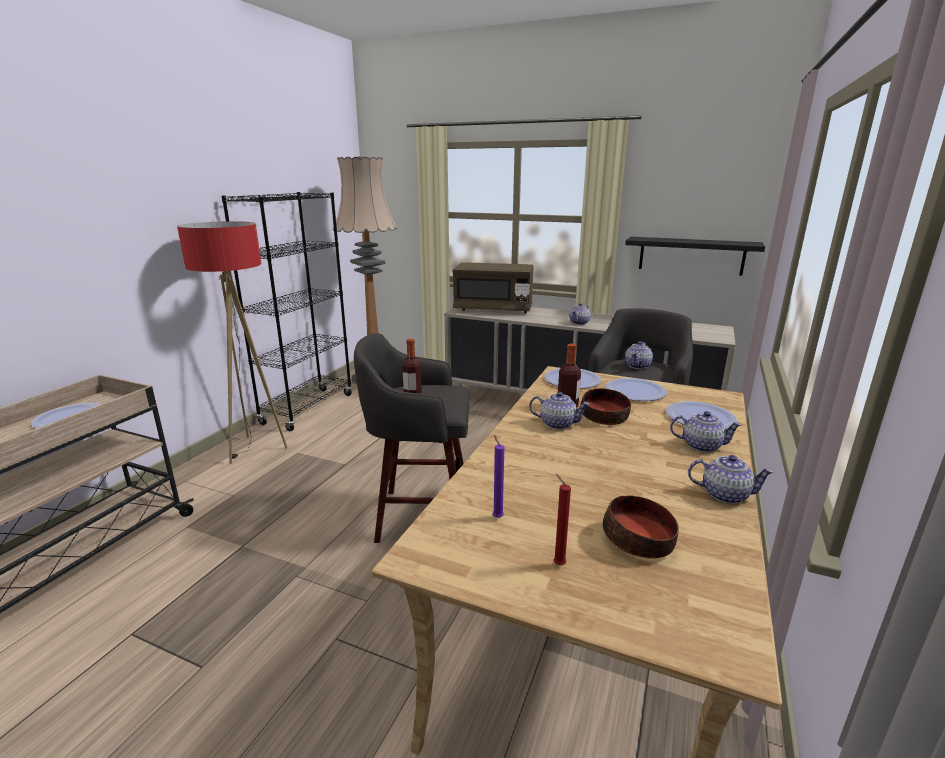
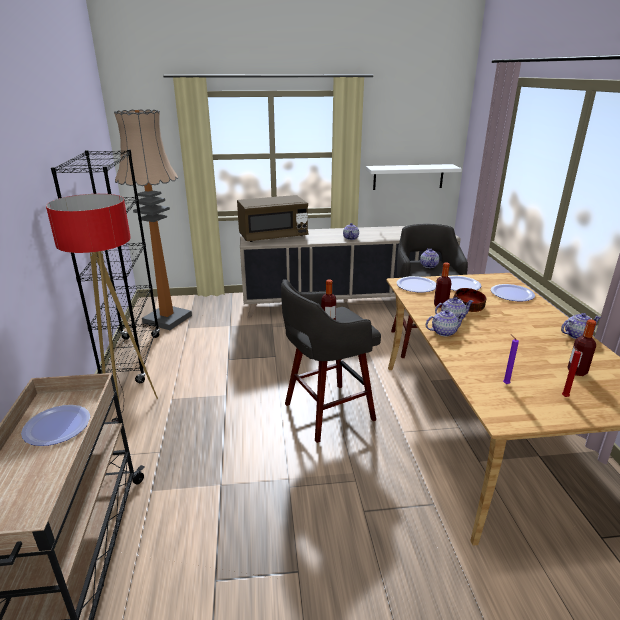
camera: 30 degrees left, 5 degrees up
(639, 540) = (577, 372): bowl -> bottle
(691, 255) = (408, 177): black shelf -> white shelf
(701, 445) = (534, 311): teapot -> teapot (443, 332)

